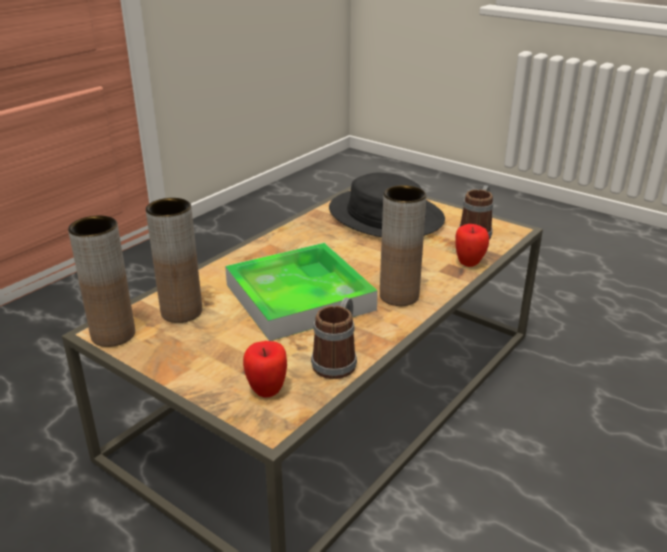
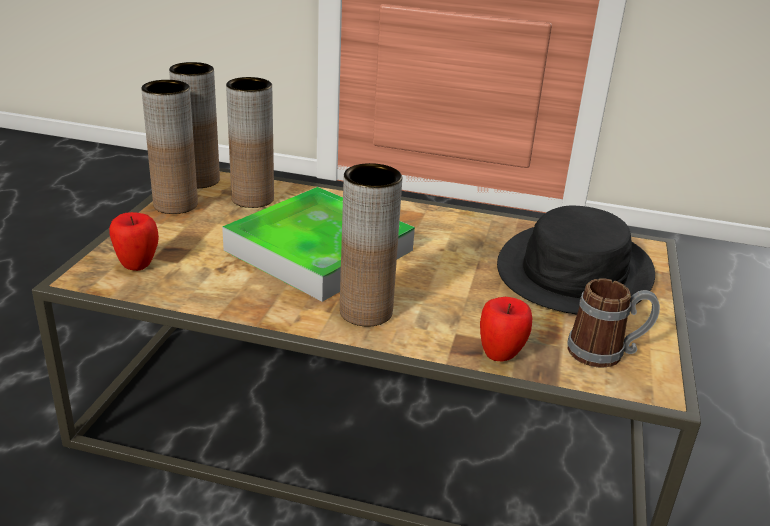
camera: 65 degrees right, 0 degrees up
(158, 355) = (175, 205): none -> brown vase
(337, 360) = (203, 293): mug -> none

